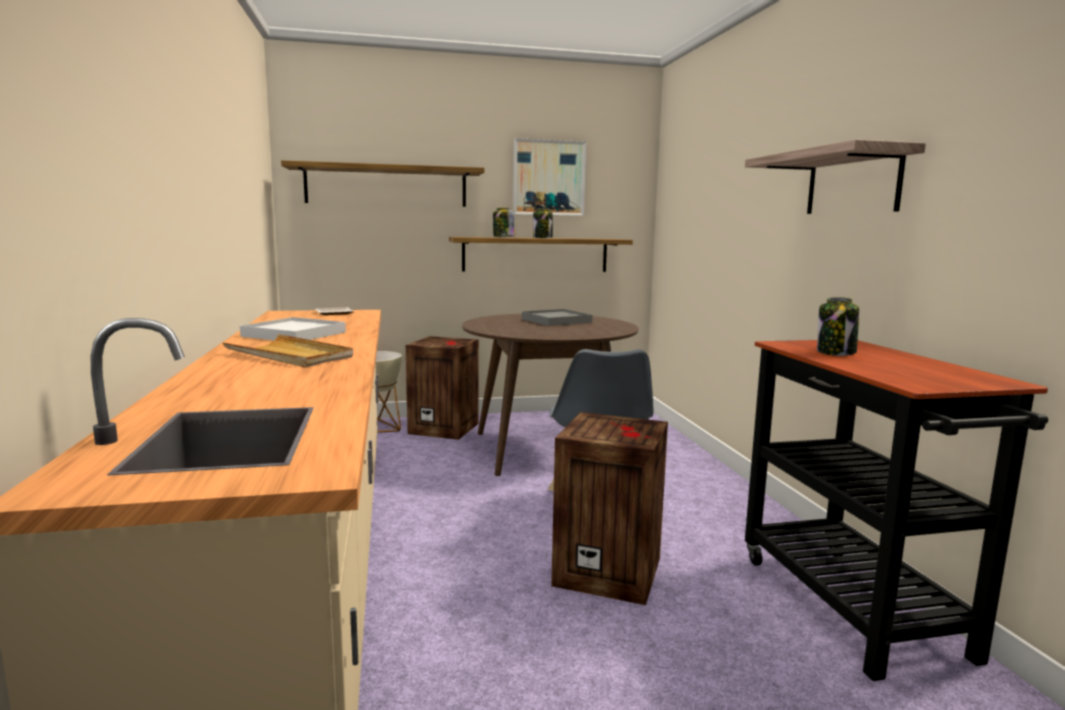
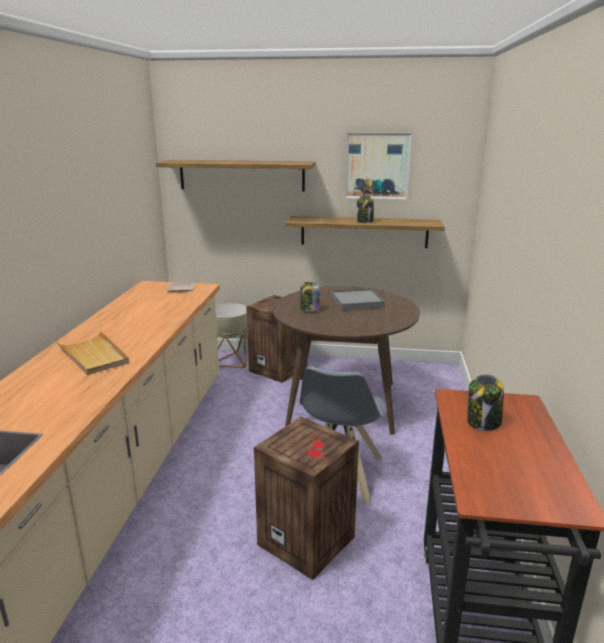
camera: 20 degrees right, 10 degrees up
(294, 334) = (124, 322): white tray -> none
(503, 237) = (333, 218): jar -> jar (310, 309)
(852, 183) = (560, 248): shelf -> none

